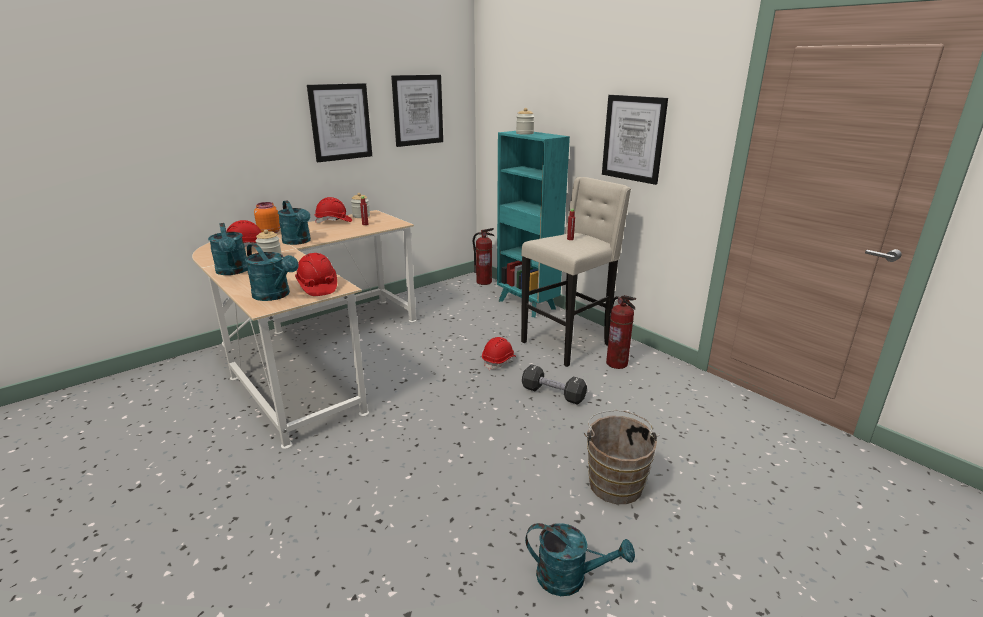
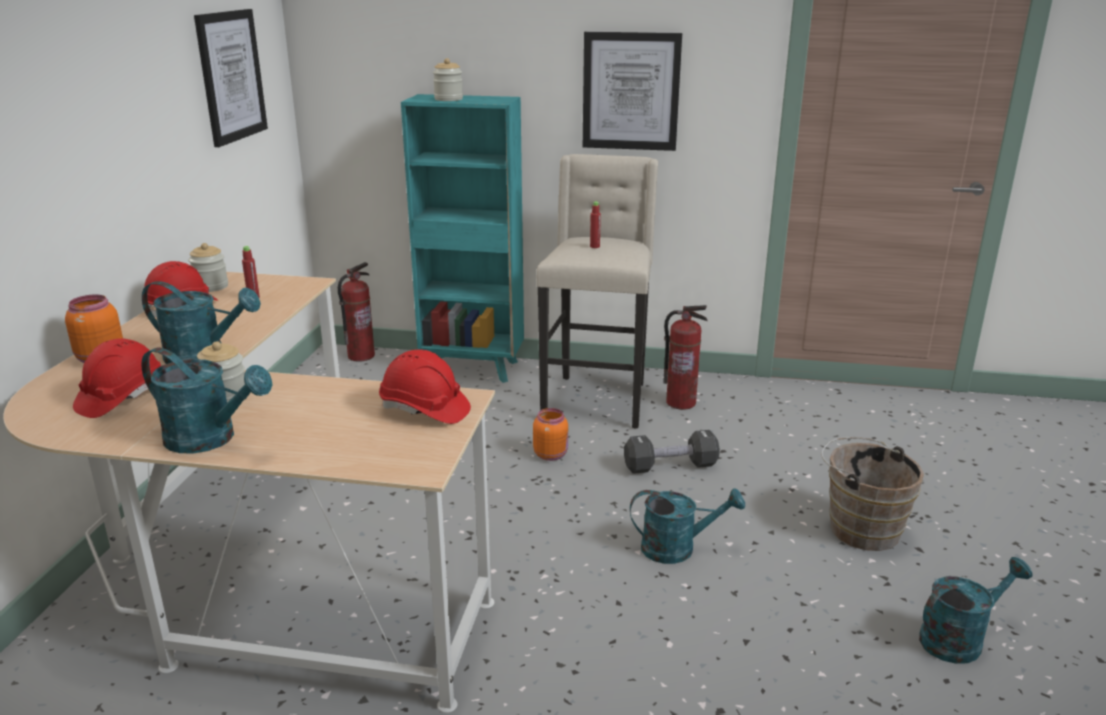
camera: 40 degrees left, 0 degrees up
(275, 295) = (391, 445): turquoise watering can -> turquoise watering can (678, 548)
(340, 122) = (142, 113): picture -> none
(499, 361) = (551, 454): red hard hat -> orange jar

